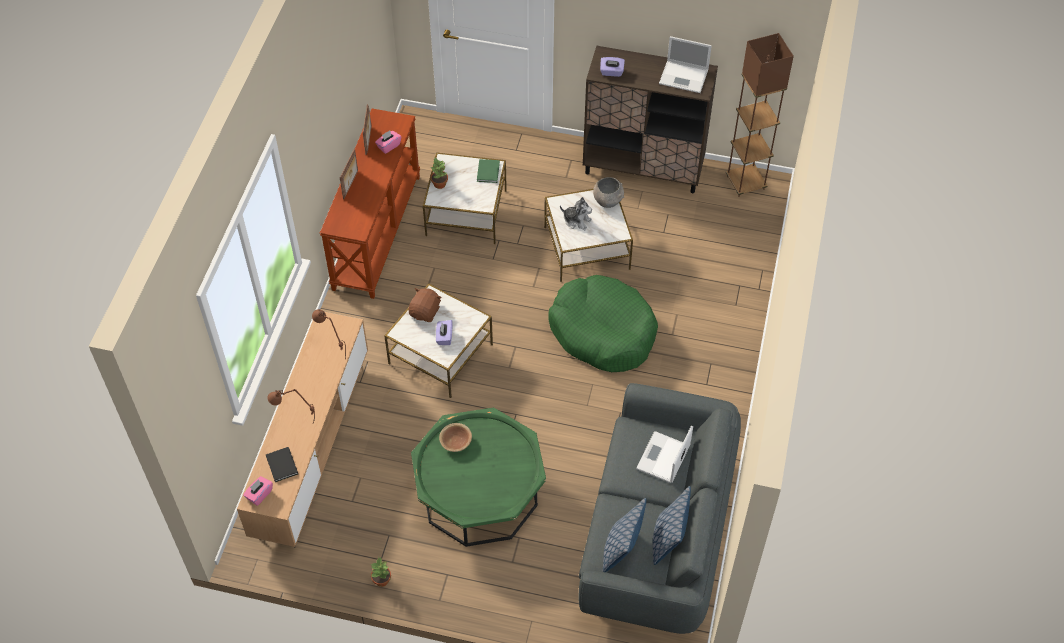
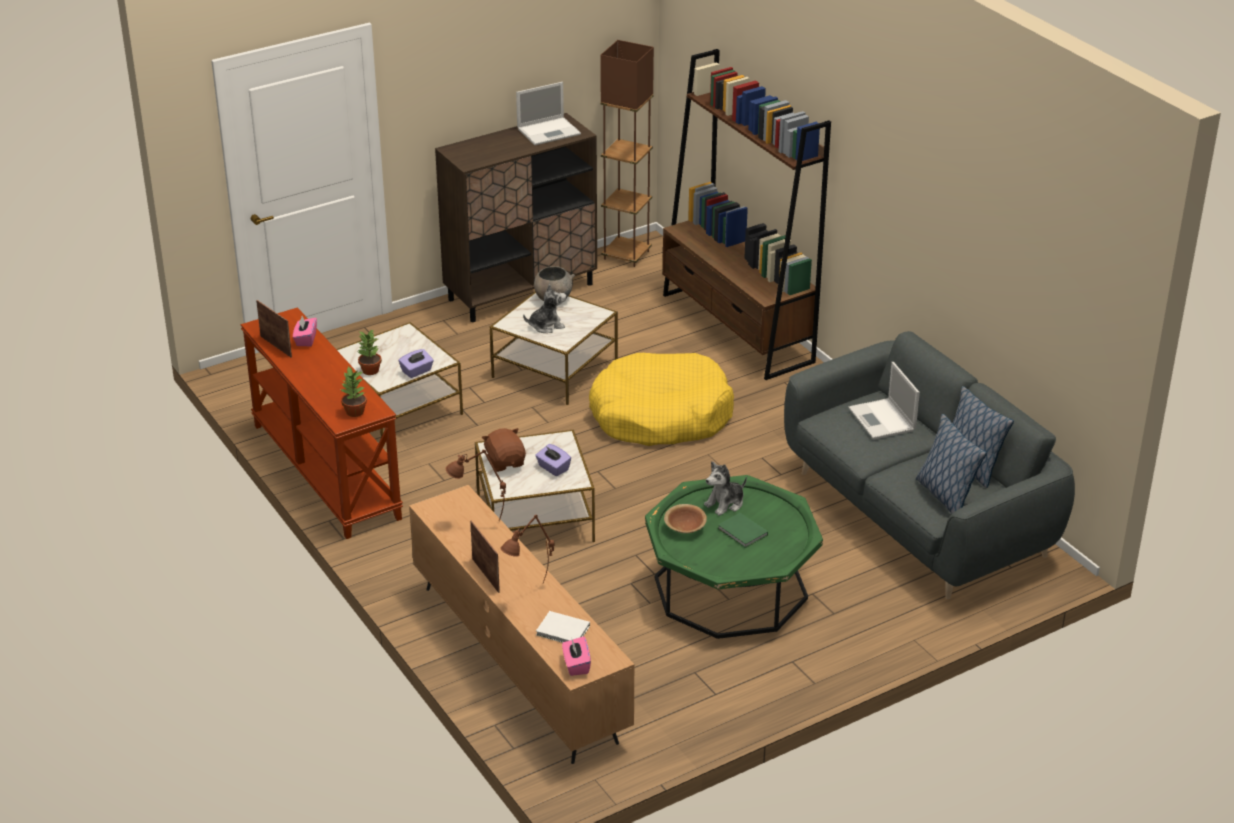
camera: 45 degrees left, 20 degrees down
(281, 466) = (563, 631): black book -> white book
(351, 184) = (311, 384): picture frame -> picture frame (486, 575)
(381, 580) = (740, 707): potted plant -> potted plant (355, 412)
(487, 172) = (406, 338): green book -> green book (743, 533)
(500, 443) = (725, 504): none -> plush toy
(602, 332) = (660, 415): green dog bed -> yellow dog bed
(611, 72) = (479, 157): purple tissue box -> purple tissue box (417, 371)
(738, 296) = (737, 328): none -> brown bookcase

